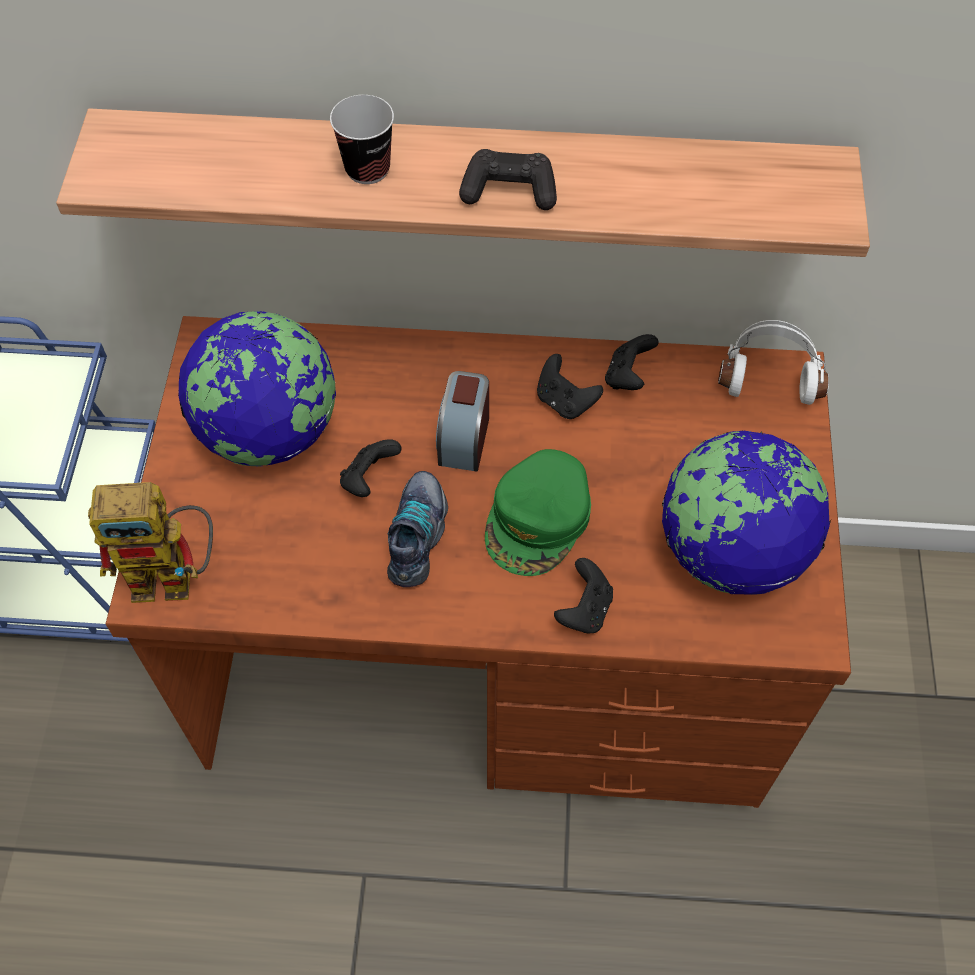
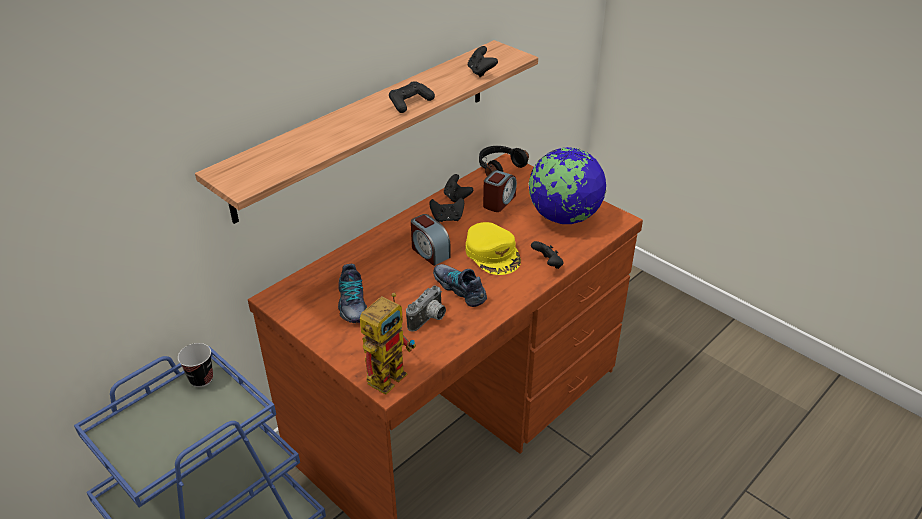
camera: 50 degrees left, 20 degrees down
(270, 432) = (352, 304): globe -> shoe
(317, 546) = (429, 320): none -> camera
(367, 169) = (349, 125): cup -> cup (201, 379)
(369, 479) = (415, 288): black game controller -> black game controller (481, 72)
(538, 519) = (493, 254): green cap -> yellow cap
(678, 435) = (499, 201): none -> alarm clock
(770, 372) = (499, 167): white headphones -> black headphones

